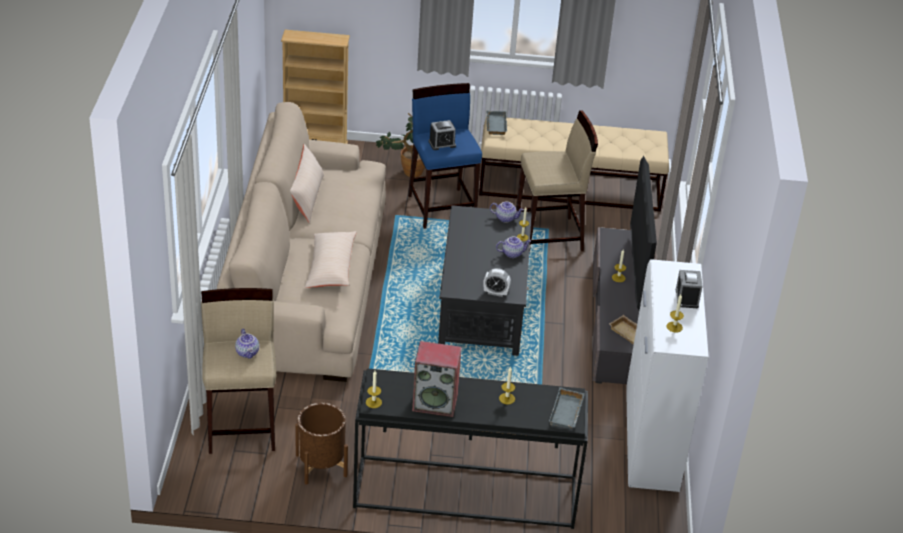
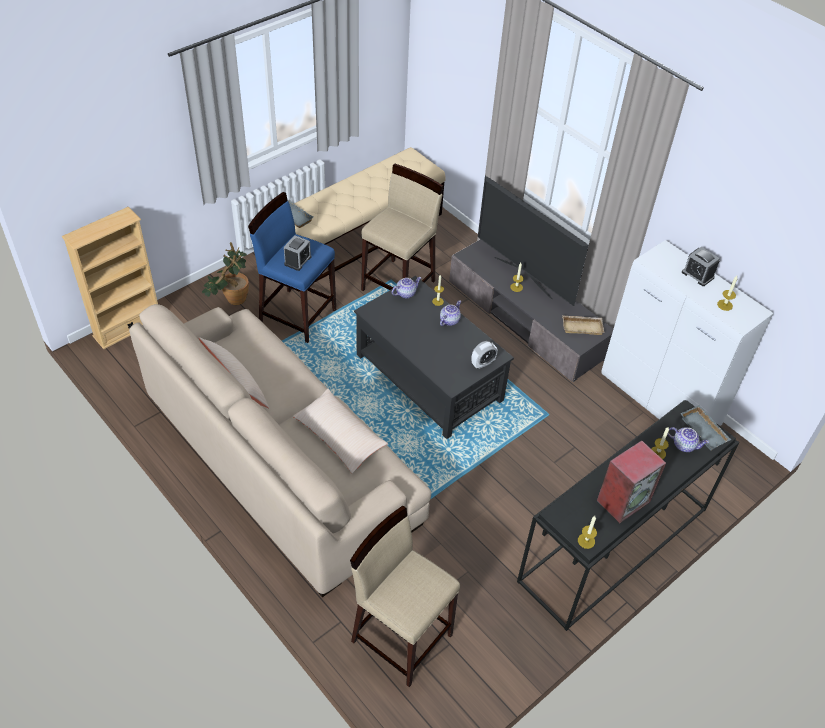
camera: 45 degrees left, 10 degrees up
(248, 352) = (414, 579): teapot -> teapot (684, 445)
(321, 465) = (499, 615): brown planter -> none

